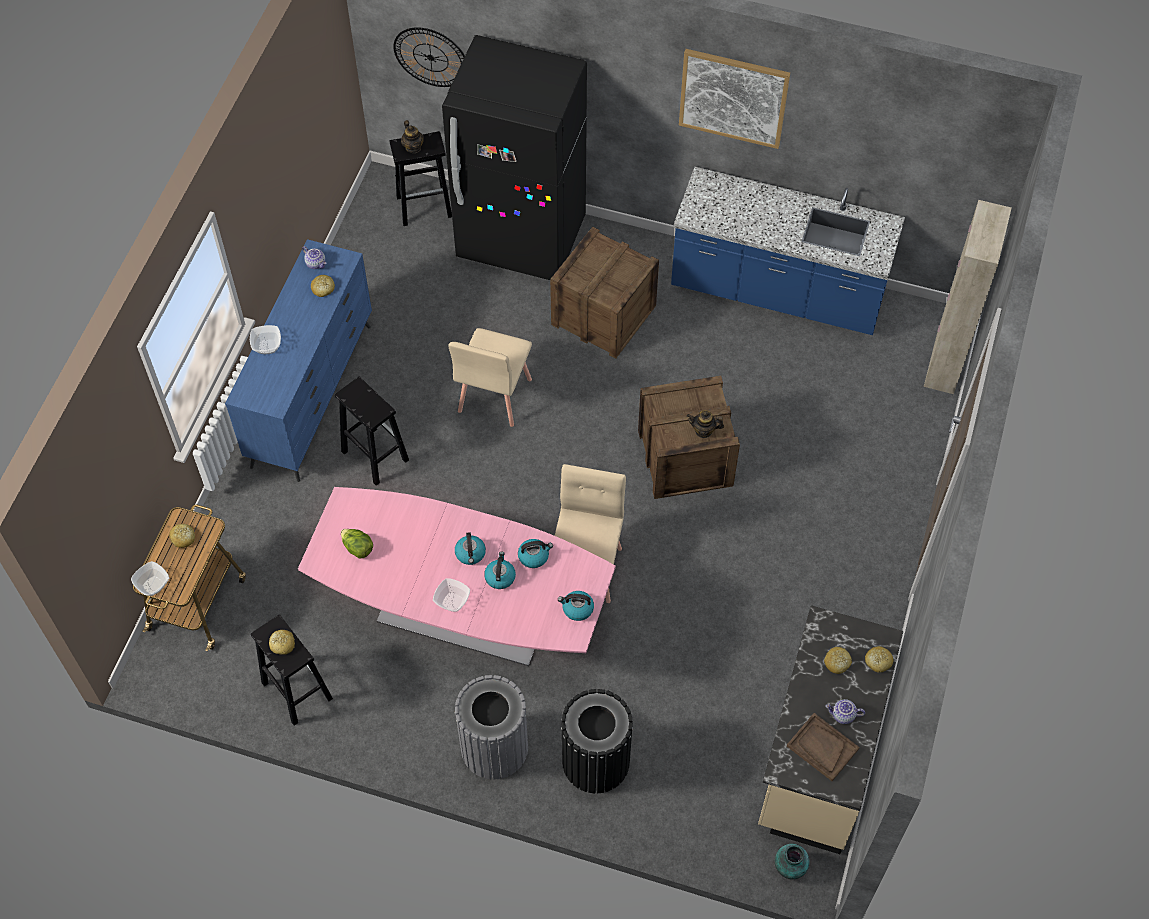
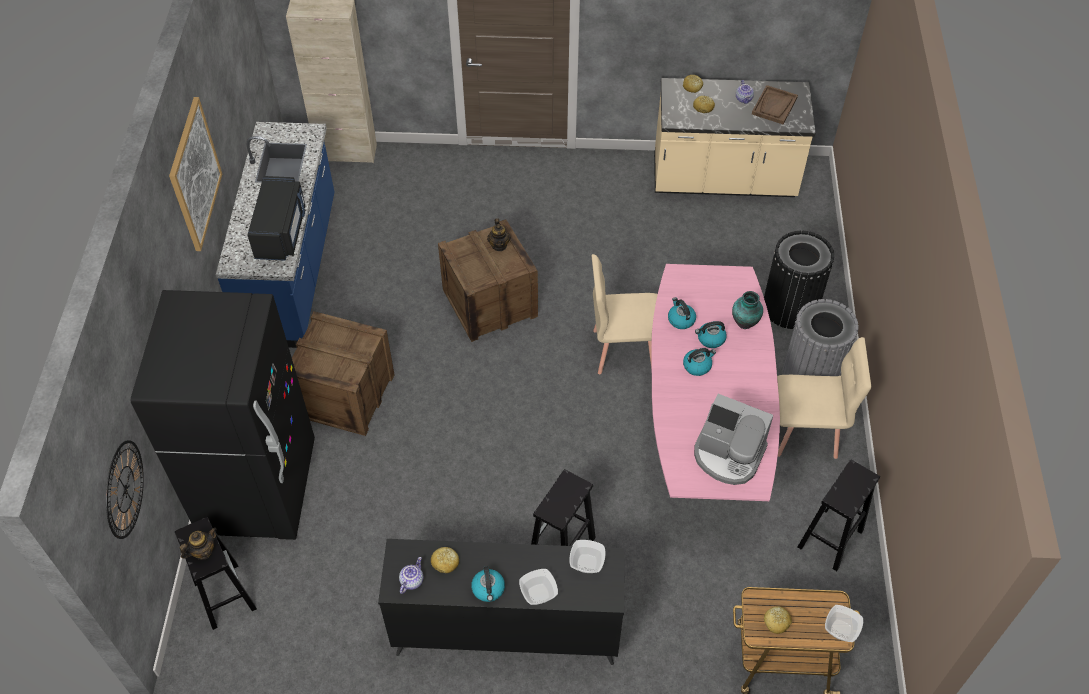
camera: 105 degrees left, 5 degrees down
(282, 644) = (849, 488): bread -> none
(313, 395) = (505, 631): blue dresser -> black dresser
(357, 548) = (728, 455): lettuce -> coffee machine
(453, 602) = (749, 367): bowl -> bowl (586, 563)
(494, 396) = (462, 463): beige chair -> beige chair (805, 433)
(577, 609) = (717, 280): kettle -> kettle (488, 589)
(735, 221) = (281, 232): none -> black microwave
(790, 868) = (814, 182): vase -> vase (745, 322)

